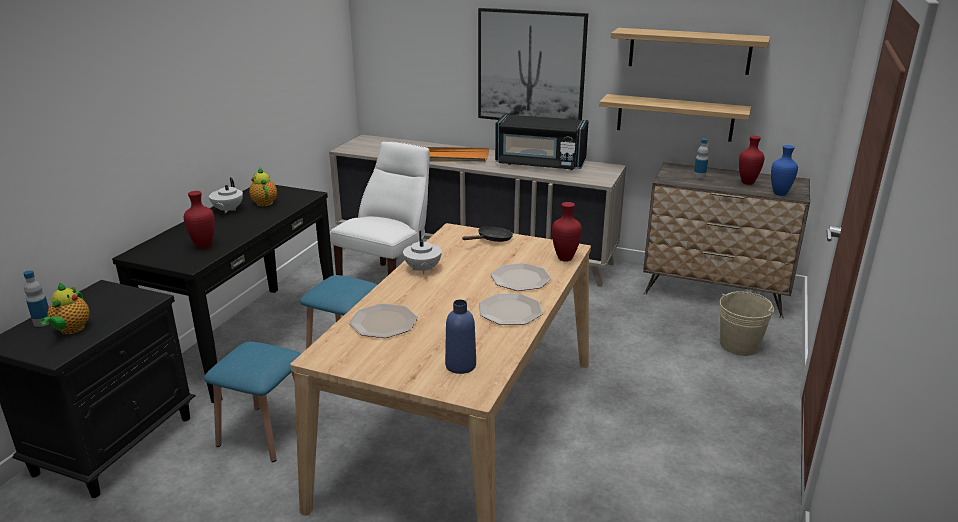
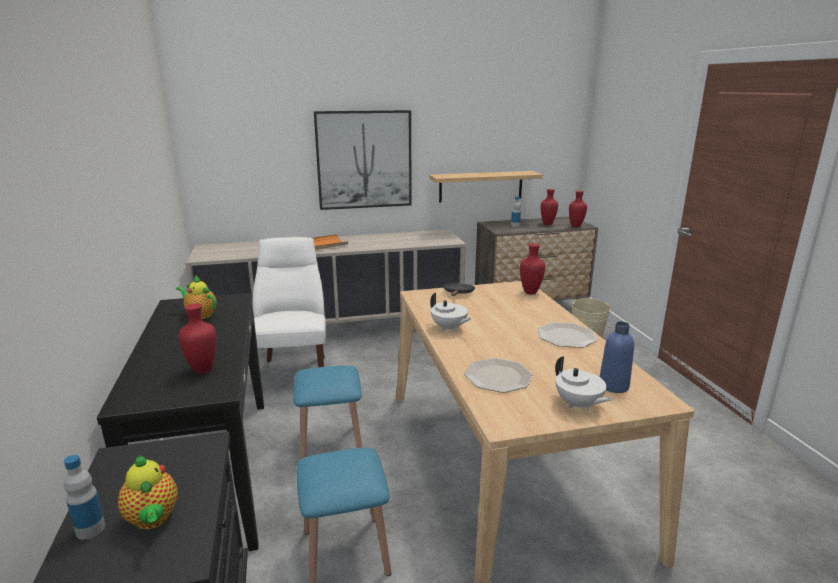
camera: 35 degrees left, 5 degrees down
(227, 210) = (169, 331): white teapot -> white teapot (578, 405)
(521, 278) = (529, 313): plate -> none
(540, 164) = (390, 239): black microwave -> none
(689, 51) = (488, 134): shelf -> none
(778, 194) = (575, 226): blue vase -> red vase

